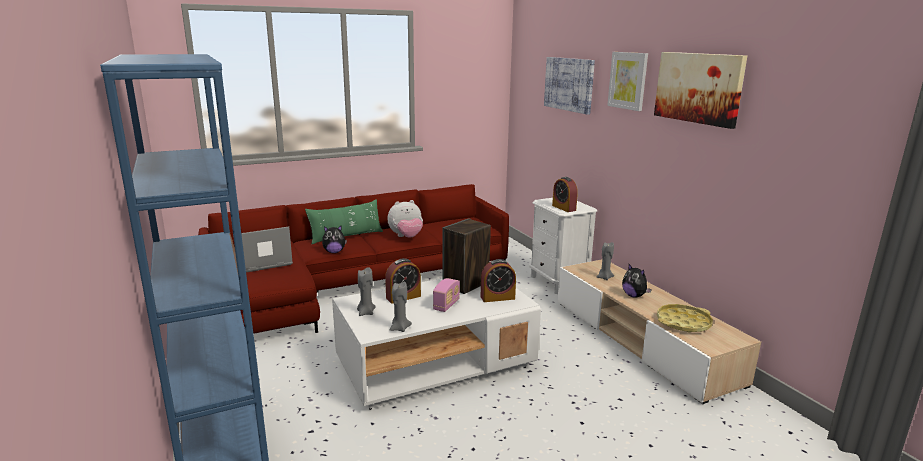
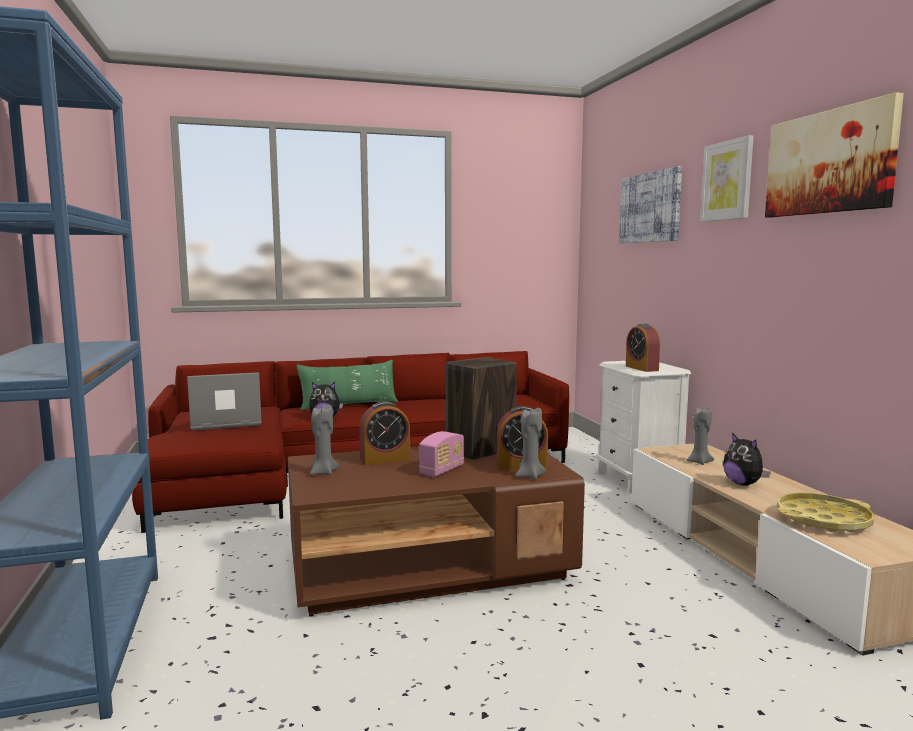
camera: 10 degrees right, 10 degrees down
(399, 328) = (360, 491): grey candle -> grey candle (529, 476)
(406, 237) = (426, 408): plush toy -> none
(435, 364) = (429, 566): white coffee table -> brown coffee table

